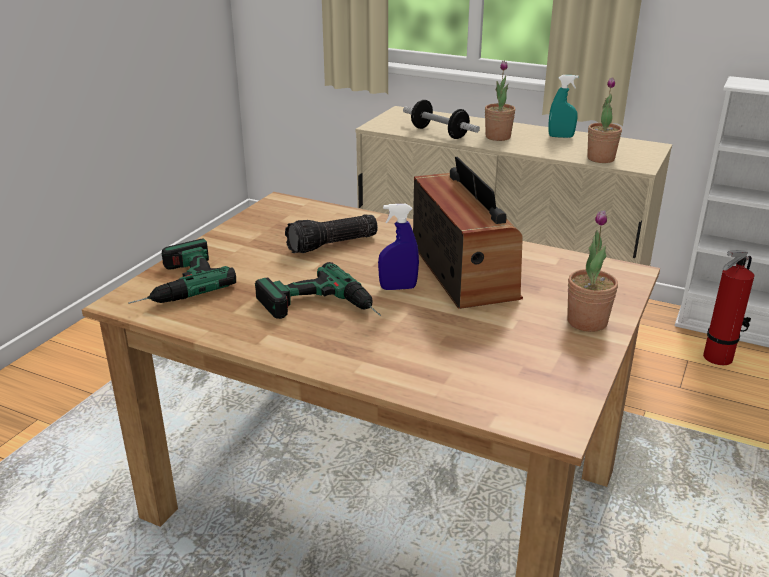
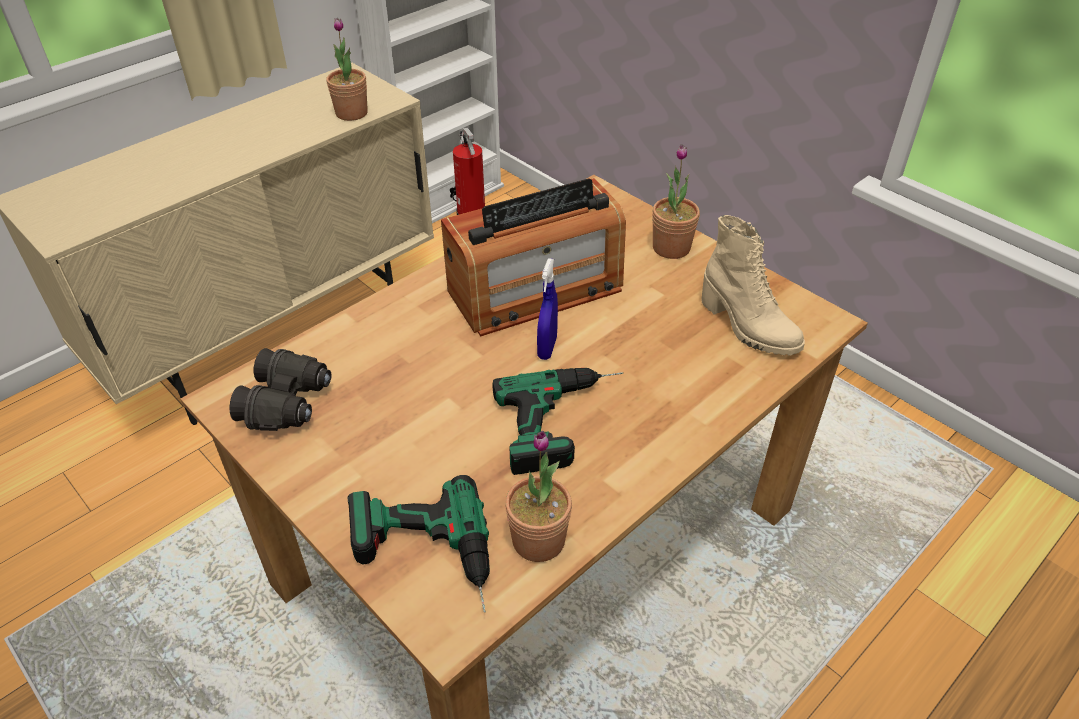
camera: 70 degrees left, 15 degrees up
(286, 217) = (288, 402): none -> black binoculars
(332, 245) = (405, 375): flashlight -> none
(439, 133) = (152, 191): dumbbell -> none
(463, 271) = (535, 290): radio -> radio turned 150 degrees clockwise
(498, 137) = (217, 154): potted plant -> potted plant (538, 540)
(503, 378) = (747, 327): none -> beige boot
(561, 136) = (263, 114): turquoise spray bottle -> none

